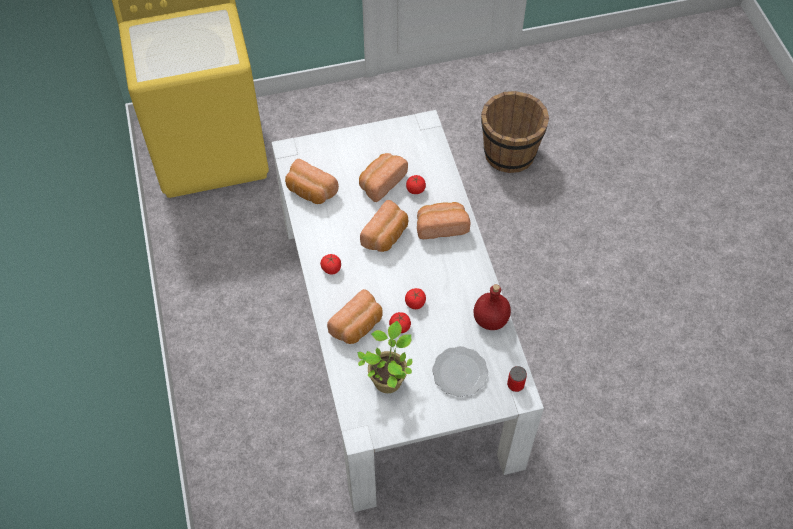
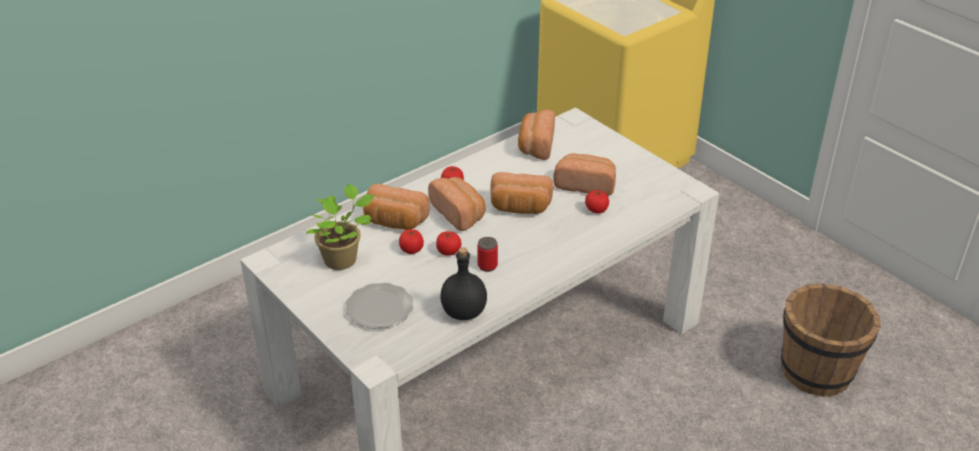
camera: 65 degrees right, 20 degrees down
(441, 226) = (562, 241): bread -> bread (459, 213)
(491, 320) = (463, 313): red bottle -> black bottle
(515, 384) = (387, 356): can -> can (487, 266)

